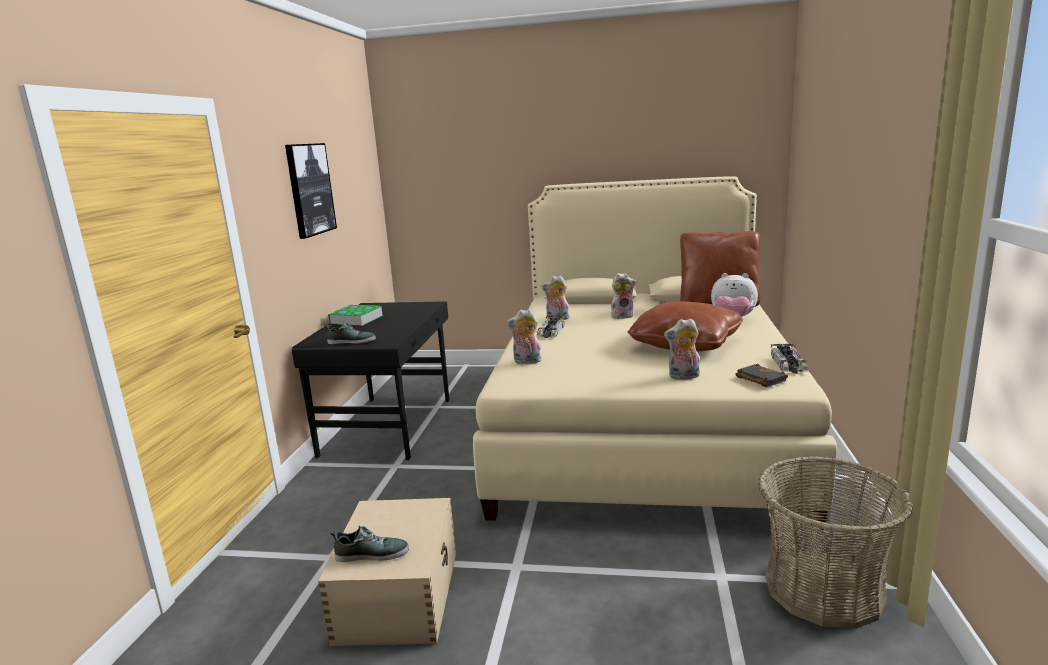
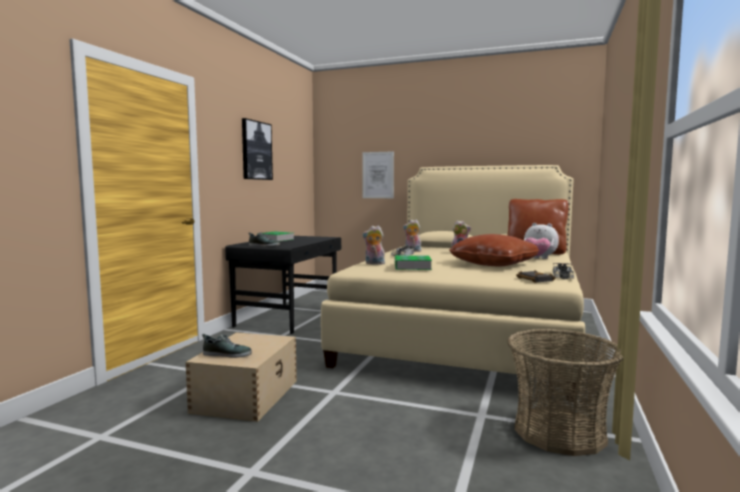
camera: 10 degrees right, 10 degrees down
(481, 197) = (378, 175): none -> picture
(587, 367) = (412, 267): none -> book
(683, 376) = (478, 275): plush toy -> none

